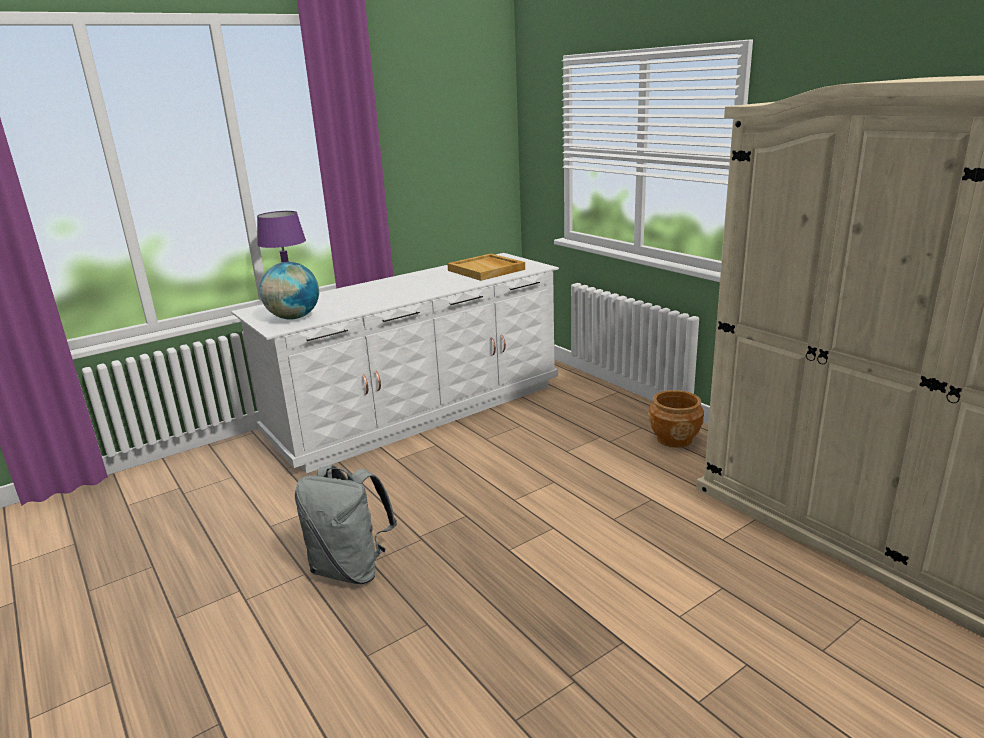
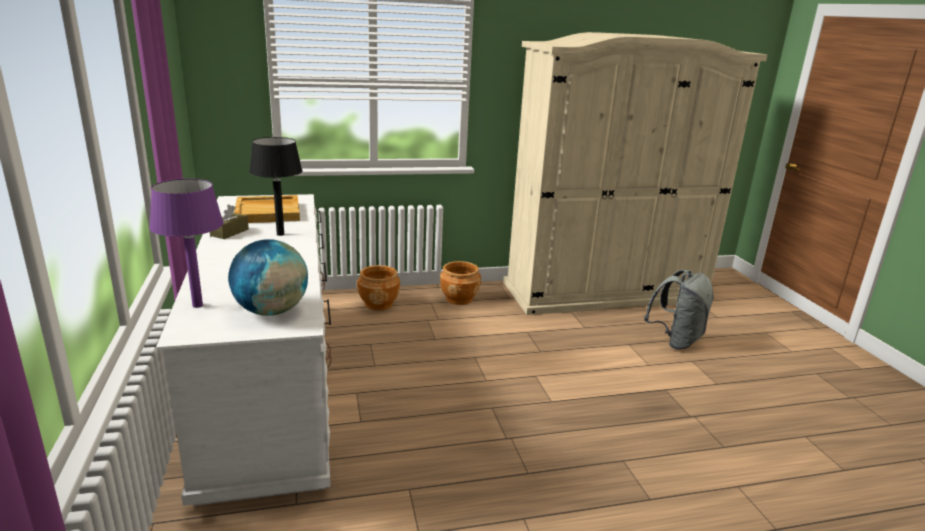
camera: 70 degrees left, 0 degrees up
(351, 569) = (532, 487): grey backpack -> grey backpack (675, 340)
(427, 274) = (229, 232): none -> brown tissue box
(441, 284) = (280, 234): none -> black table lamp
(601, 405) = (378, 304): none -> brown planter

